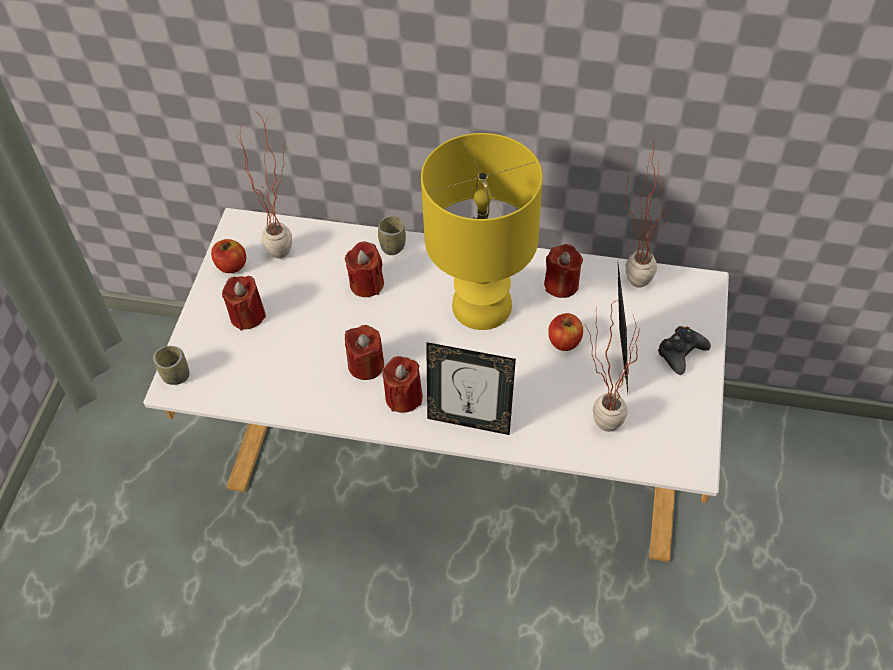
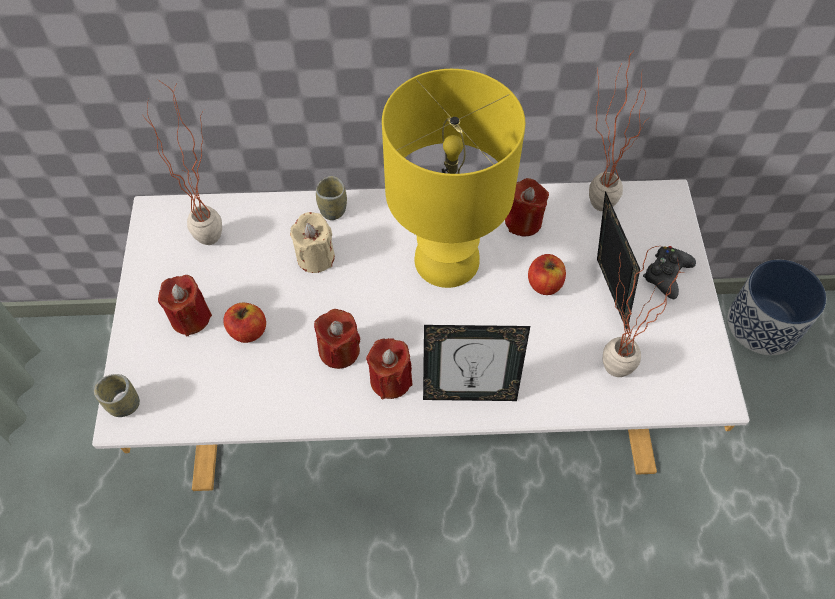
camera: 15 degrees left, 5 degrees up
(231, 266) = (157, 262): apple -> apple (248, 331)
(366, 284) = (315, 257): red candle -> beige candle
(822, 443) = (763, 324): none -> planter

